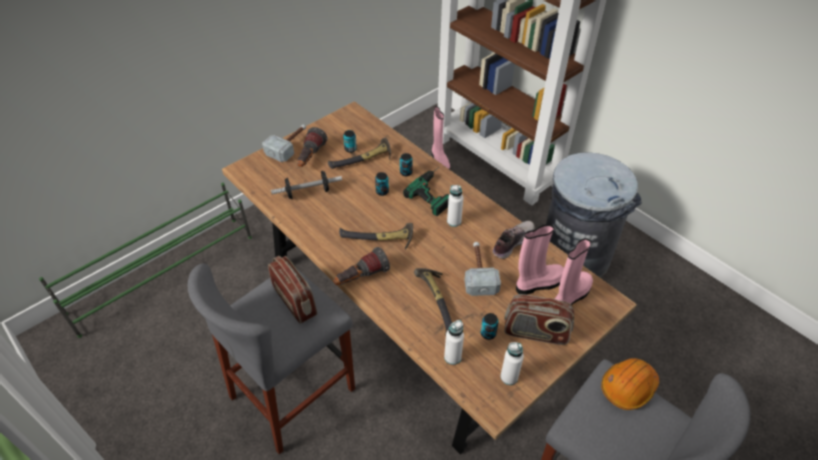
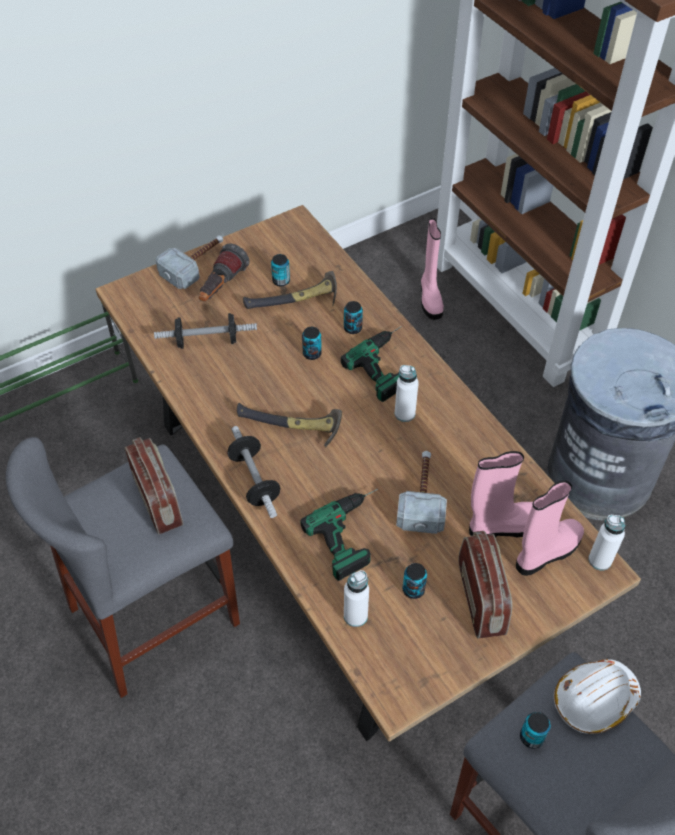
camera: 10 degrees right, 5 degrees up
(361, 278) = (254, 480): flashlight -> dumbbell
(438, 302) = (354, 533): hammer -> power drill
(509, 377) = (427, 657): white bottle -> white bottle (600, 560)
(511, 243) = (480, 458): shoe -> none
(535, 332) = (481, 598): radio -> radio turned 120 degrees counterclockwise
(593, 419) = (531, 737): none -> can
(628, 387) = (594, 699): orange hard hat -> white hard hat

